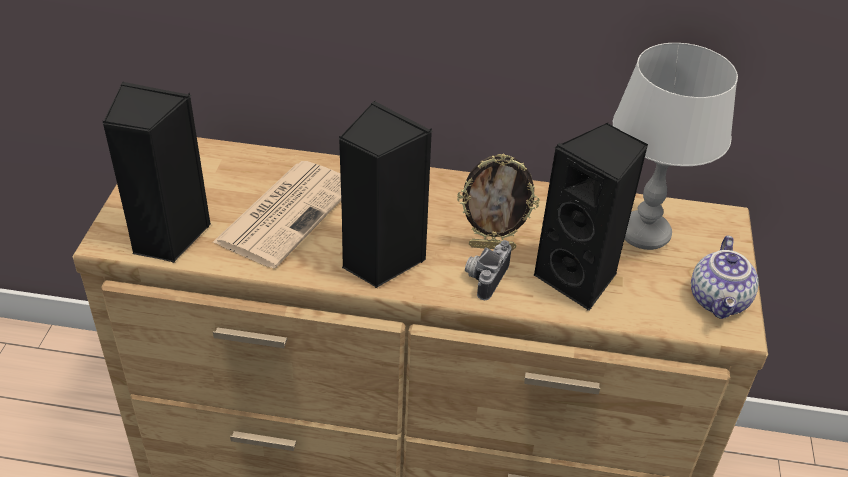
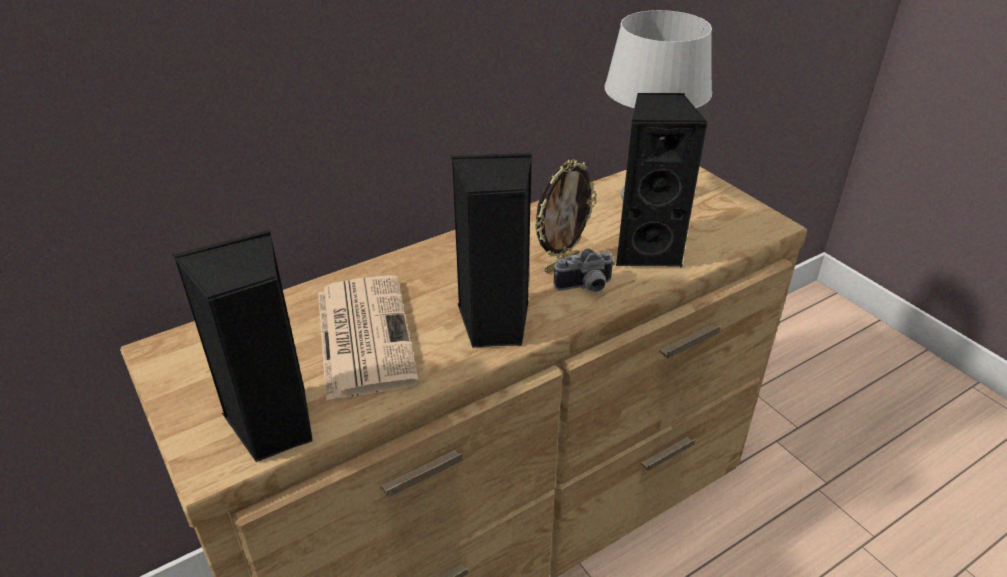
camera: 40 degrees left, 5 degrees down
(484, 277) = (585, 287): camera -> camera turned 90 degrees counterclockwise
(720, 301) = (742, 214): teapot -> none

